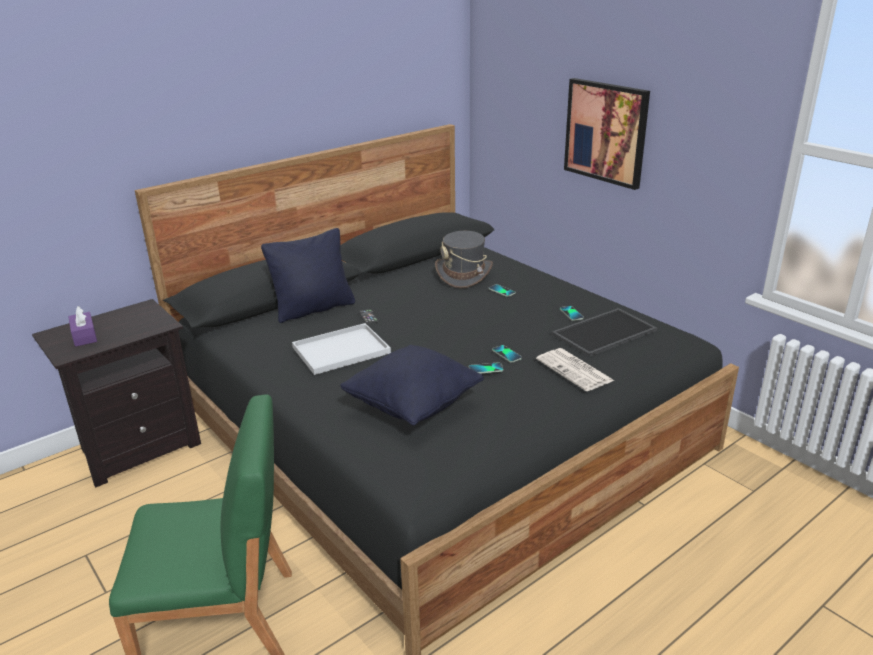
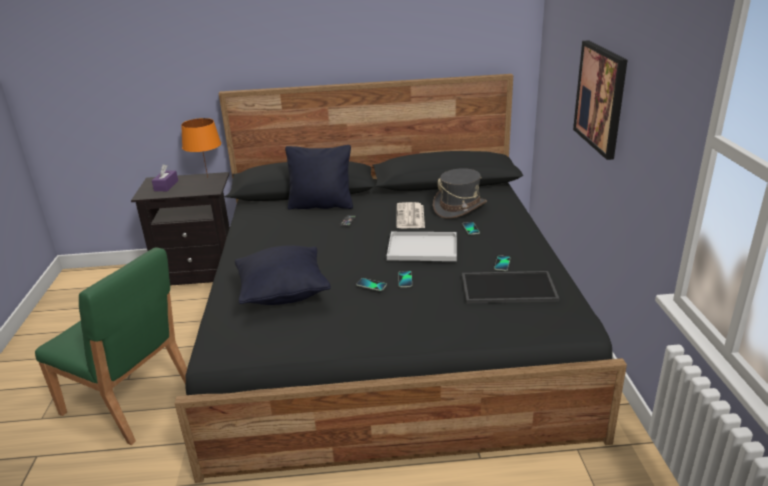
camera: 35 degrees right, 0 degrees up
(131, 312) = (207, 177): none -> orange table lamp
(340, 351) = (295, 240): white tray -> white tray (421, 248)
(575, 370) = (438, 310): newspaper -> newspaper (410, 216)

